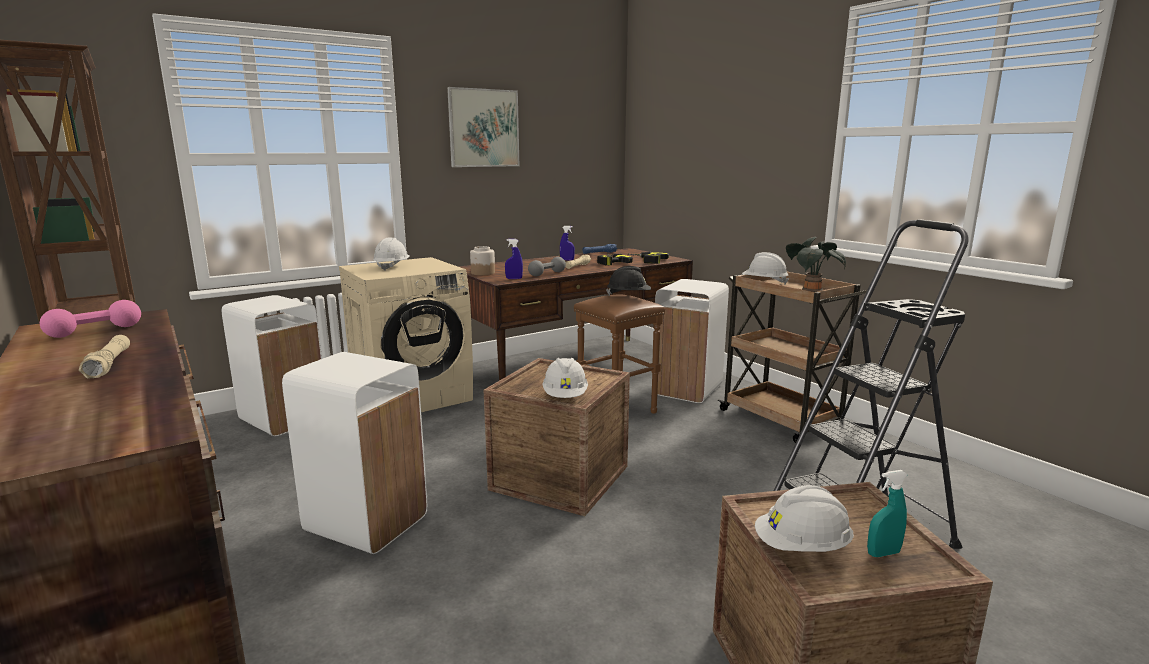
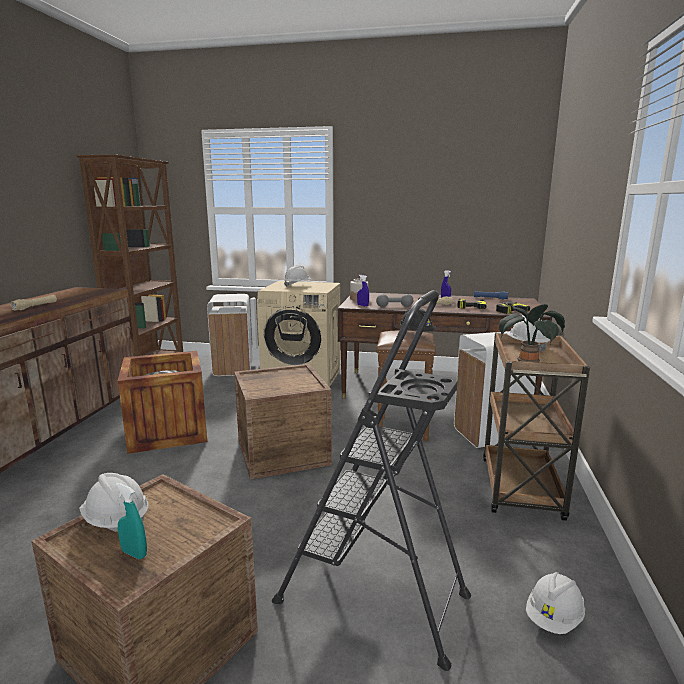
camera: 45 degrees right, 0 degrees up
(95, 331) = (78, 293): pink dumbbell -> none
(367, 522) = (168, 431): white trash can -> crate
(484, 128) = (400, 189): picture -> none
(565, 397) = (260, 390): white hard hat -> white hard hat (554, 618)

